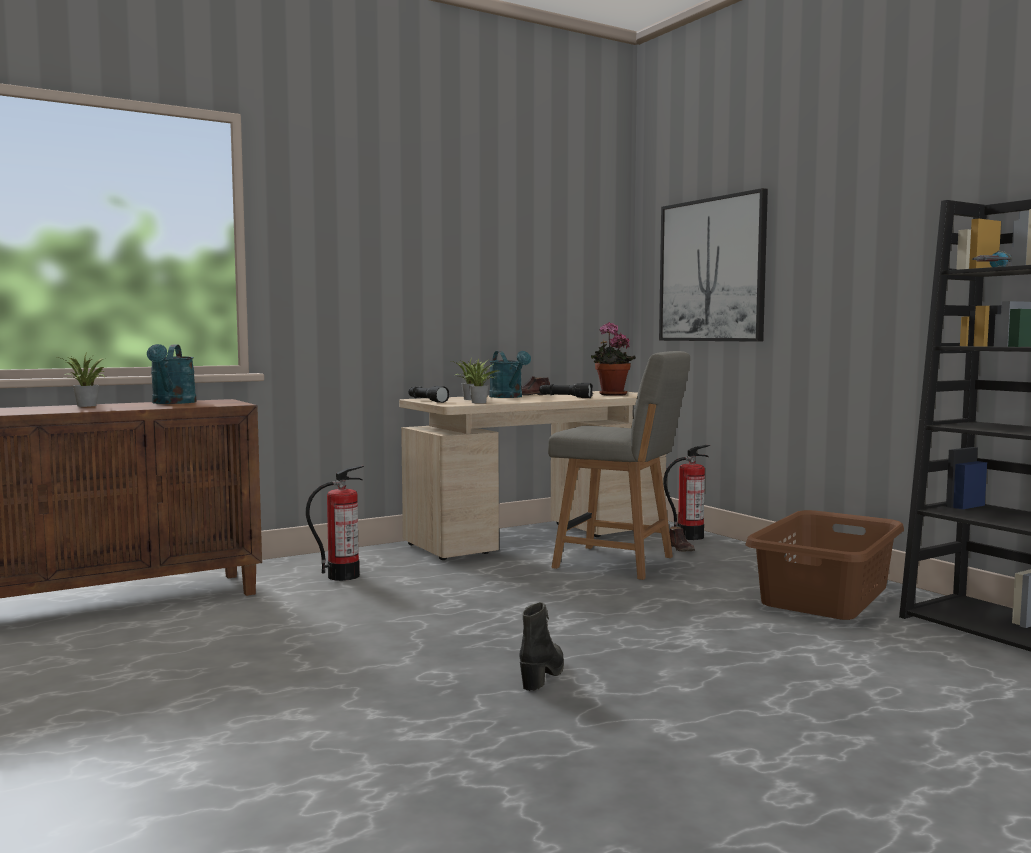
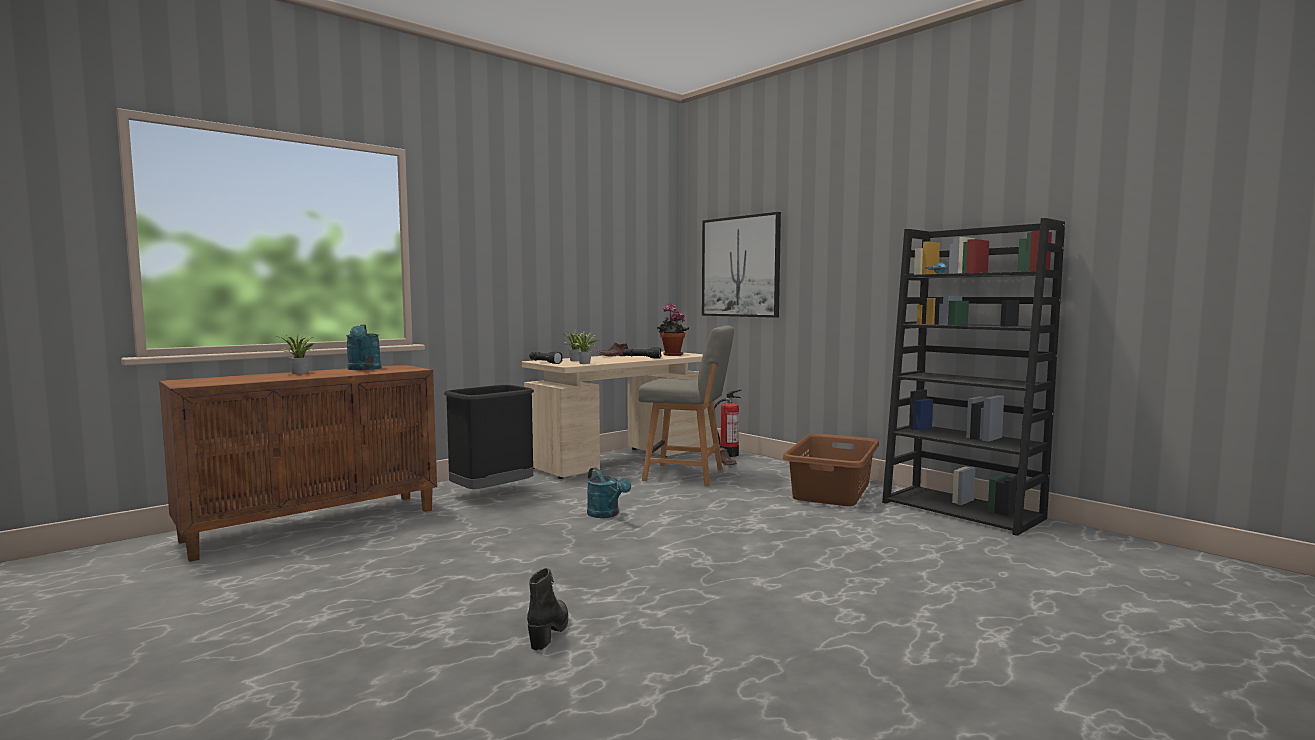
camera: 10 degrees left, 0 degrees up
(343, 576) = (492, 494): fire extinguisher -> black trash can
(508, 397) = (600, 358): turquoise watering can -> turquoise watering can (606, 515)
(543, 675) = (667, 554): black boot -> black boot (549, 631)

